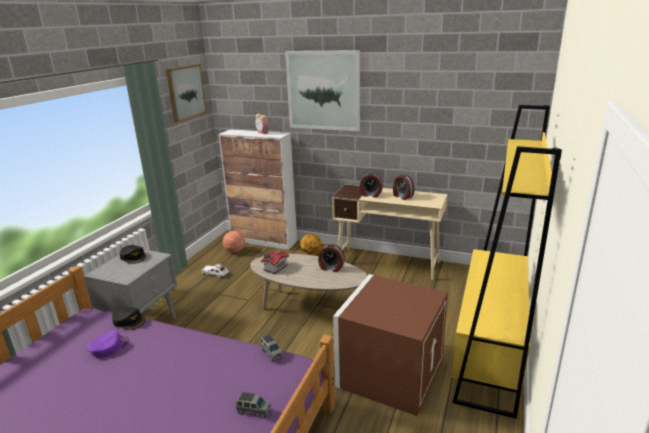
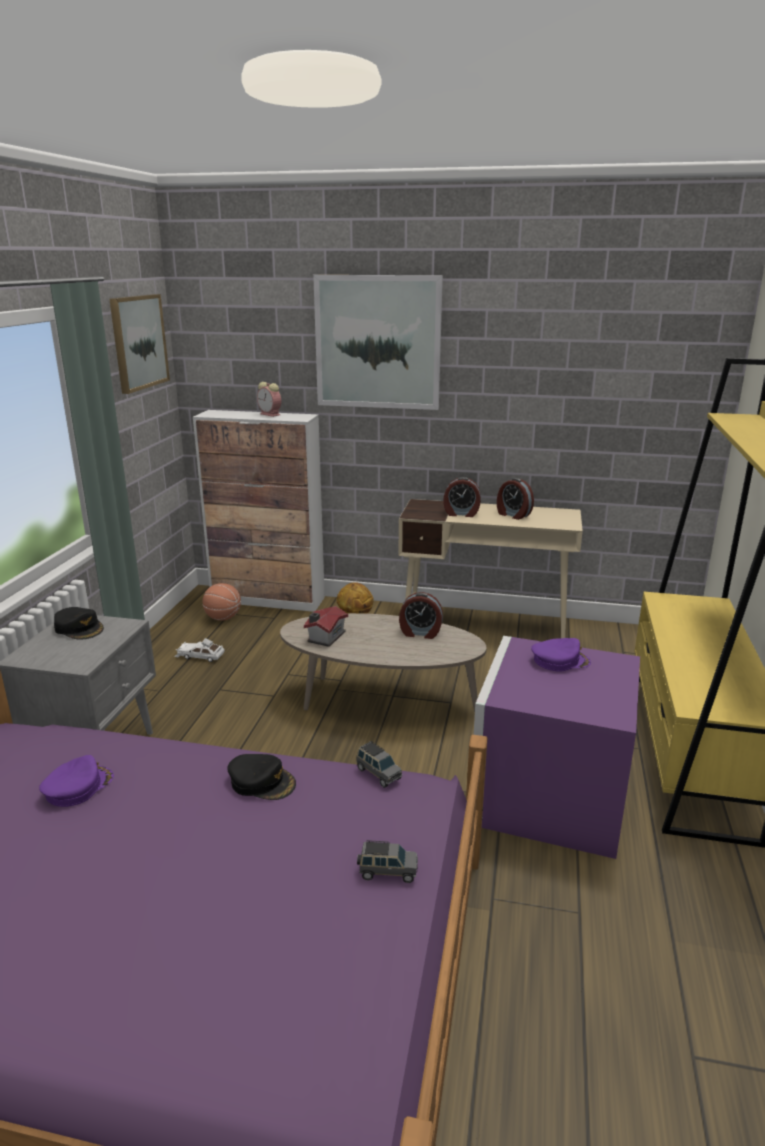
camera: 10 degrees left, 0 degrees up
(129, 321) = (99, 739): black cap -> black cap (262, 782)
(389, 371) = (547, 793): brown storage box -> purple storage box
(396, 292) = (560, 660): none -> purple cap

